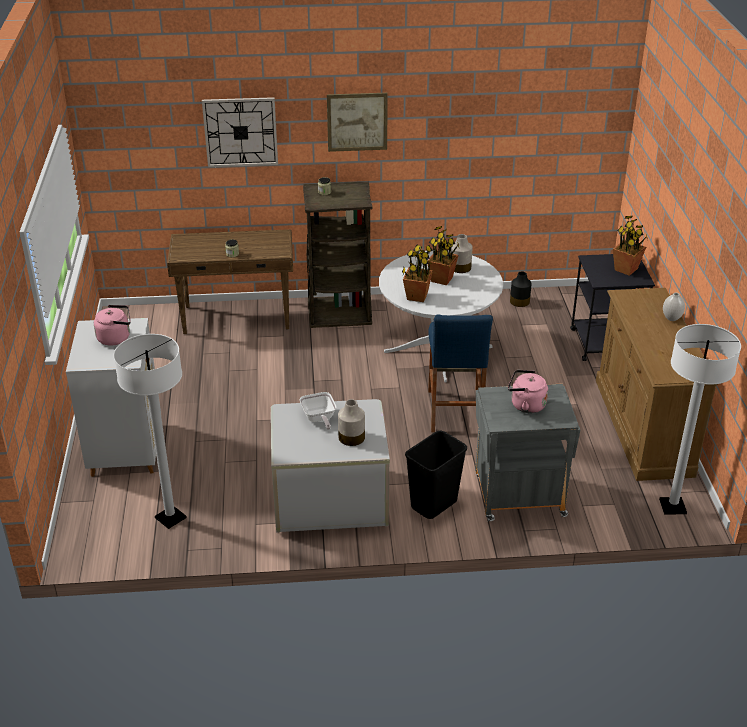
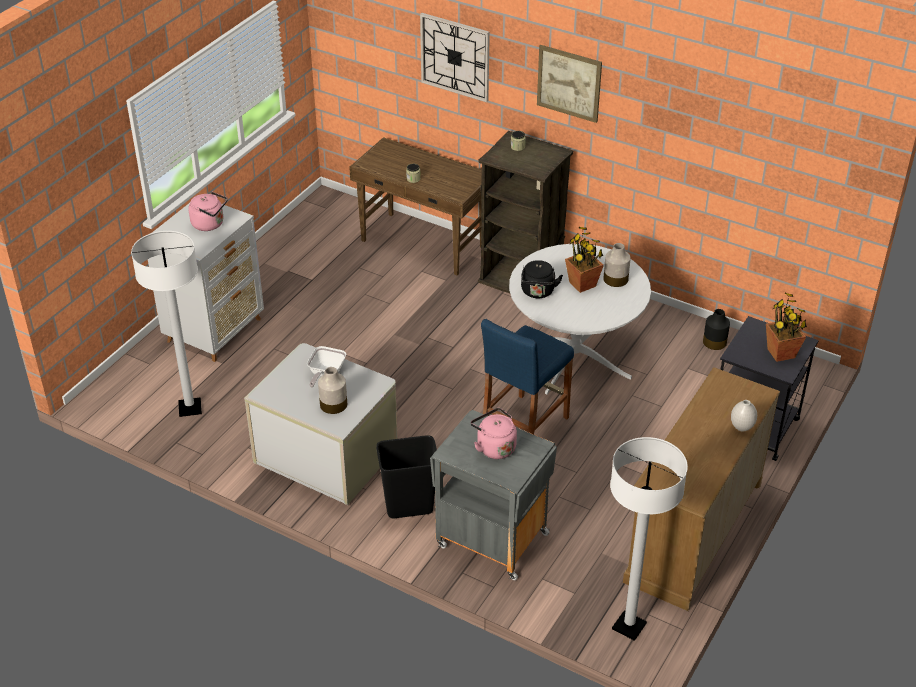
camera: 35 degrees right, 5 degrees up
(417, 296) = (538, 292): potted plant -> black kettle

